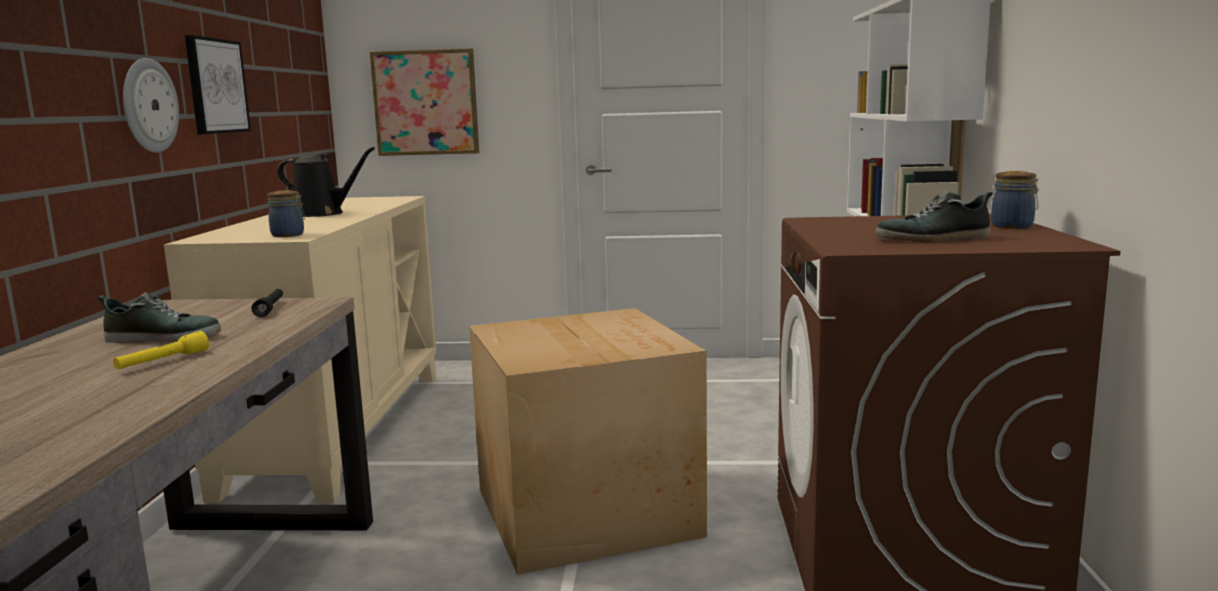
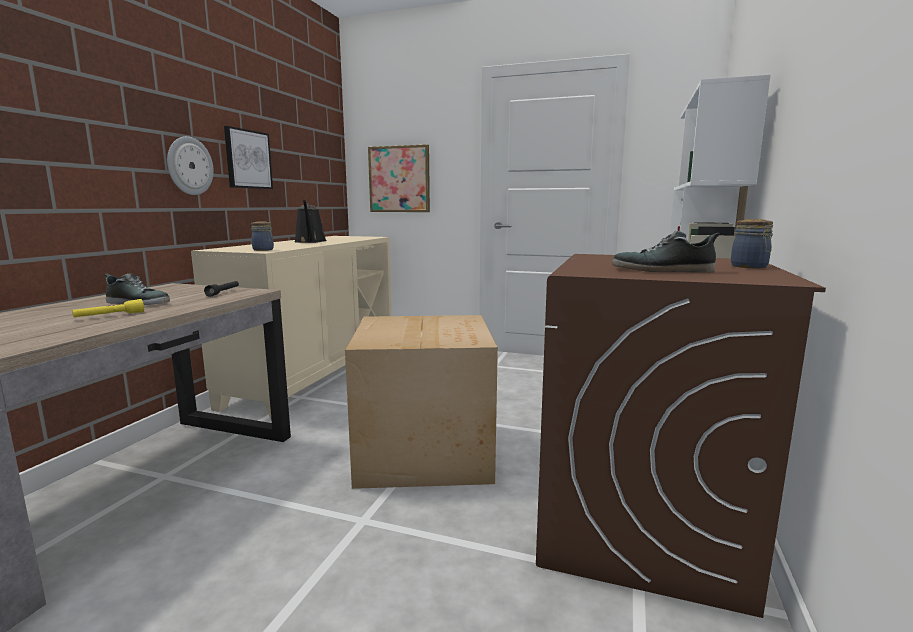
camera: 15 degrees right, 0 degrees up
(322, 214) = (310, 242): black watering can -> black watering can turned 45 degrees clockwise

